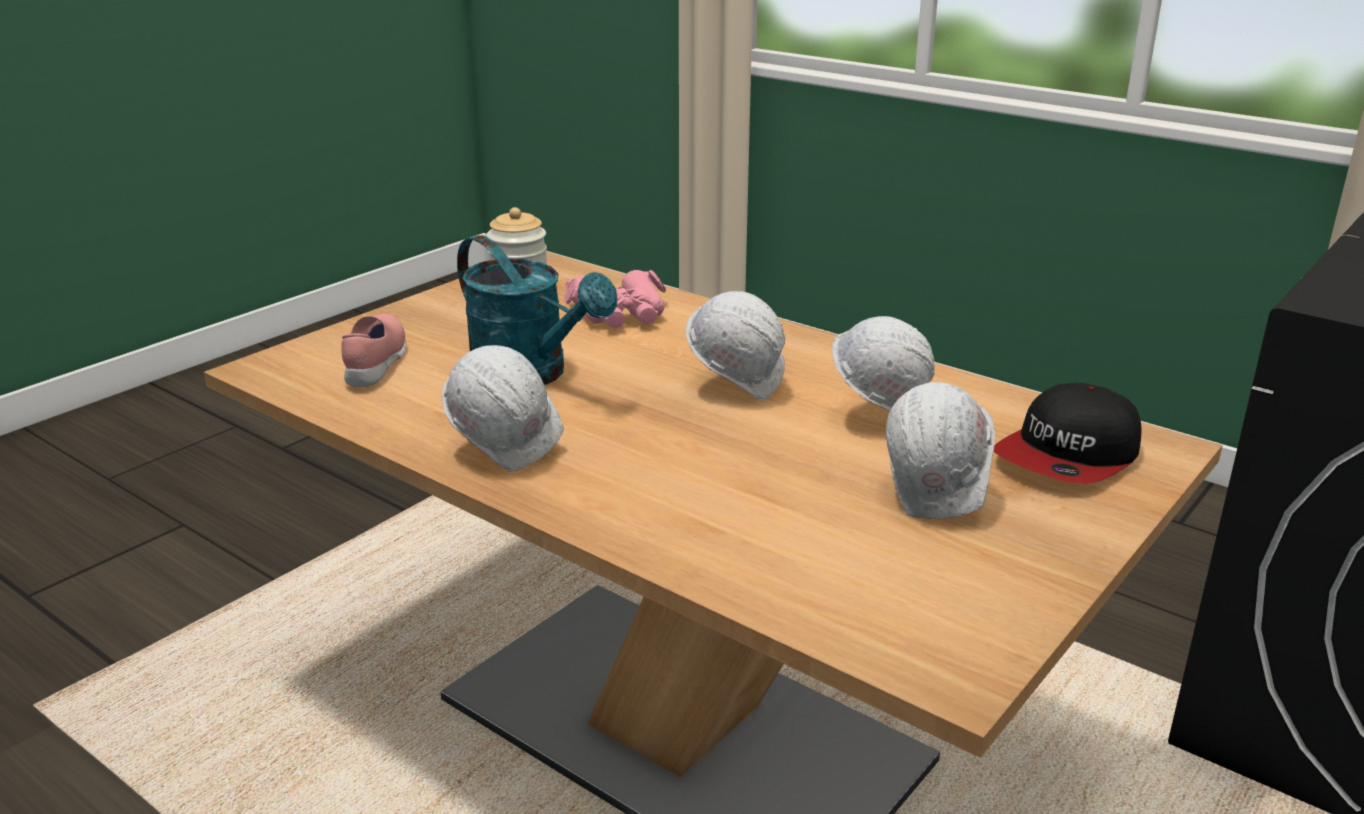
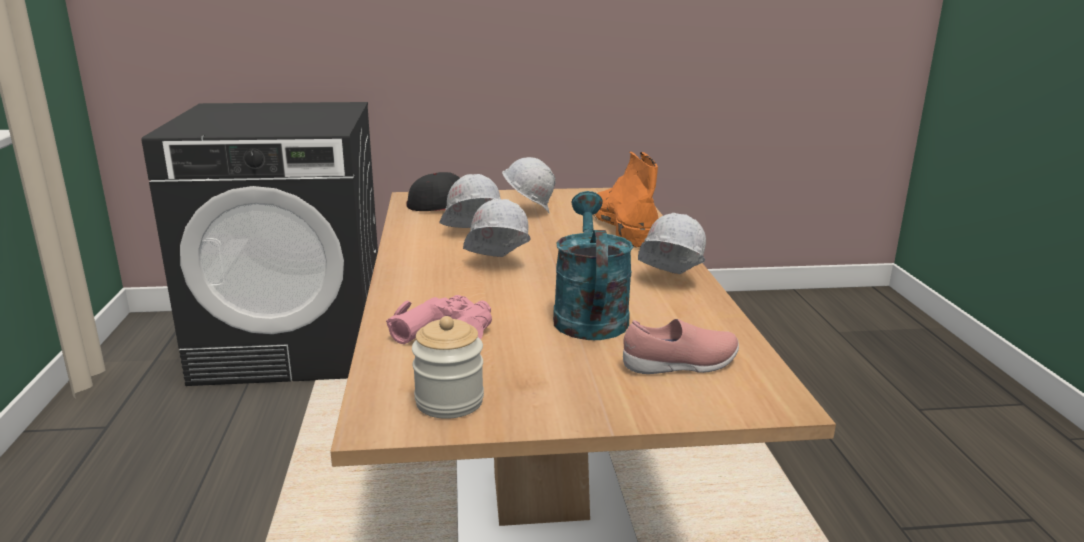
camera: 135 degrees left, 5 degrees down
(377, 364) = (681, 366): pink shoe -> pink shoe turned 150 degrees counterclockwise
(742, 540) = (622, 226): none -> orange boot

